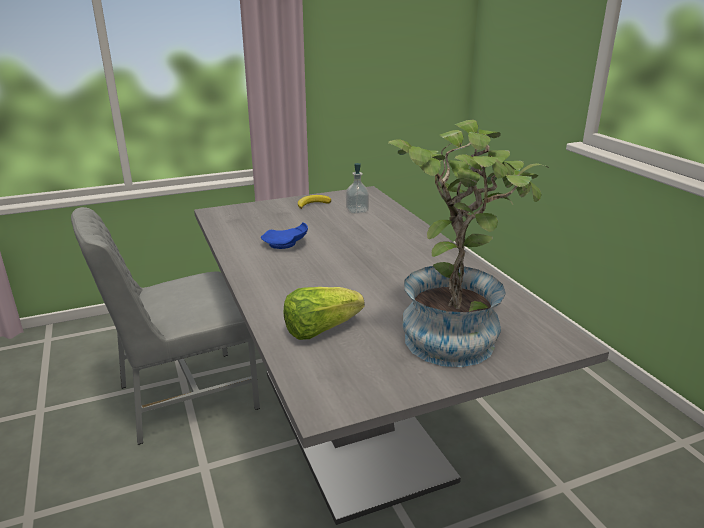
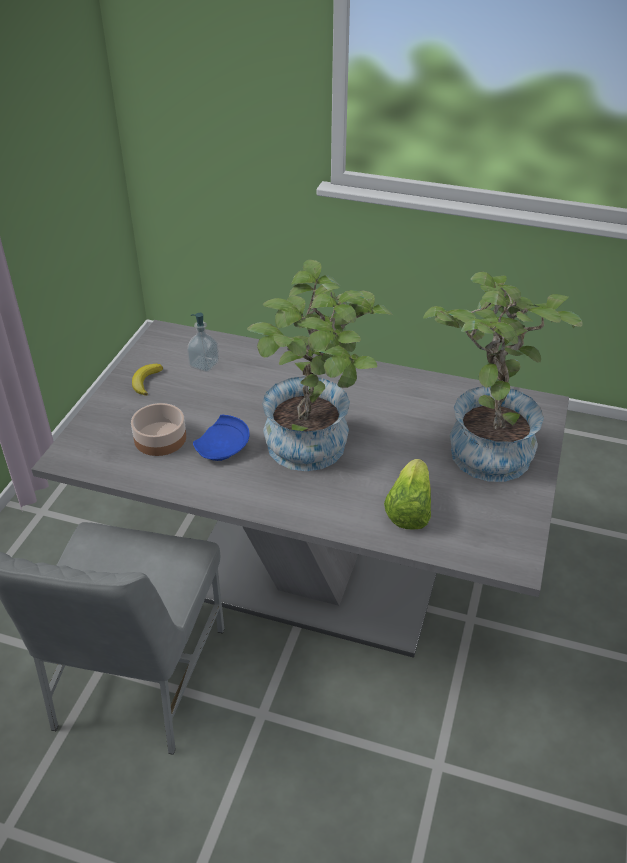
camera: 50 degrees left, 15 degrees up
(267, 226) = (160, 439): none -> bowl
(333, 271) = (317, 449): none -> potted plant

